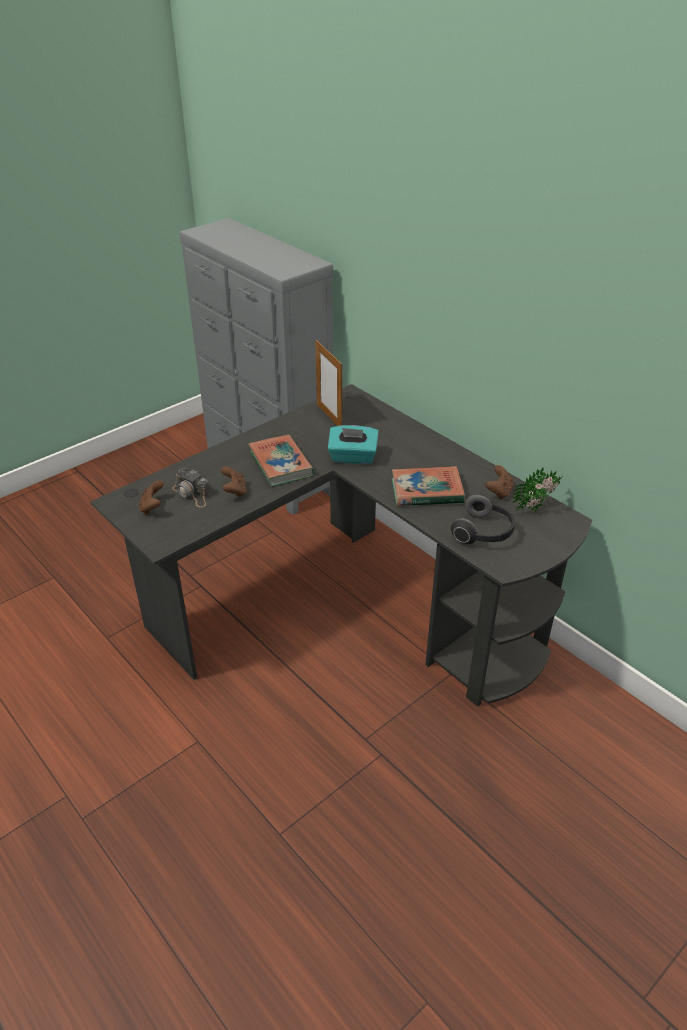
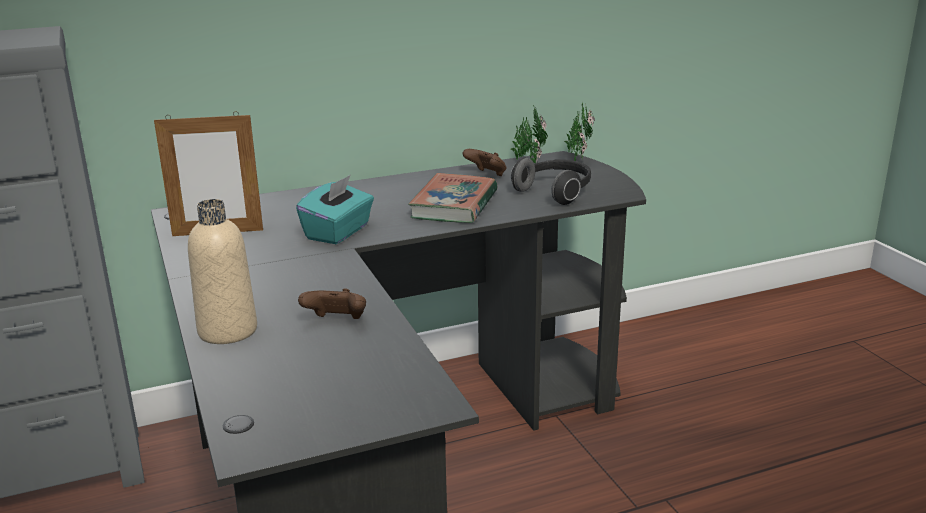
camera: 70 degrees left, 15 degrees down
(152, 507) = (311, 403): brown game controller -> none
(192, 494) = (307, 360): camera -> none
(213, 461) = (227, 331): none -> beige bottle
(281, 464) = (301, 279): book -> none
(574, 530) = (577, 159): none -> potted plant

